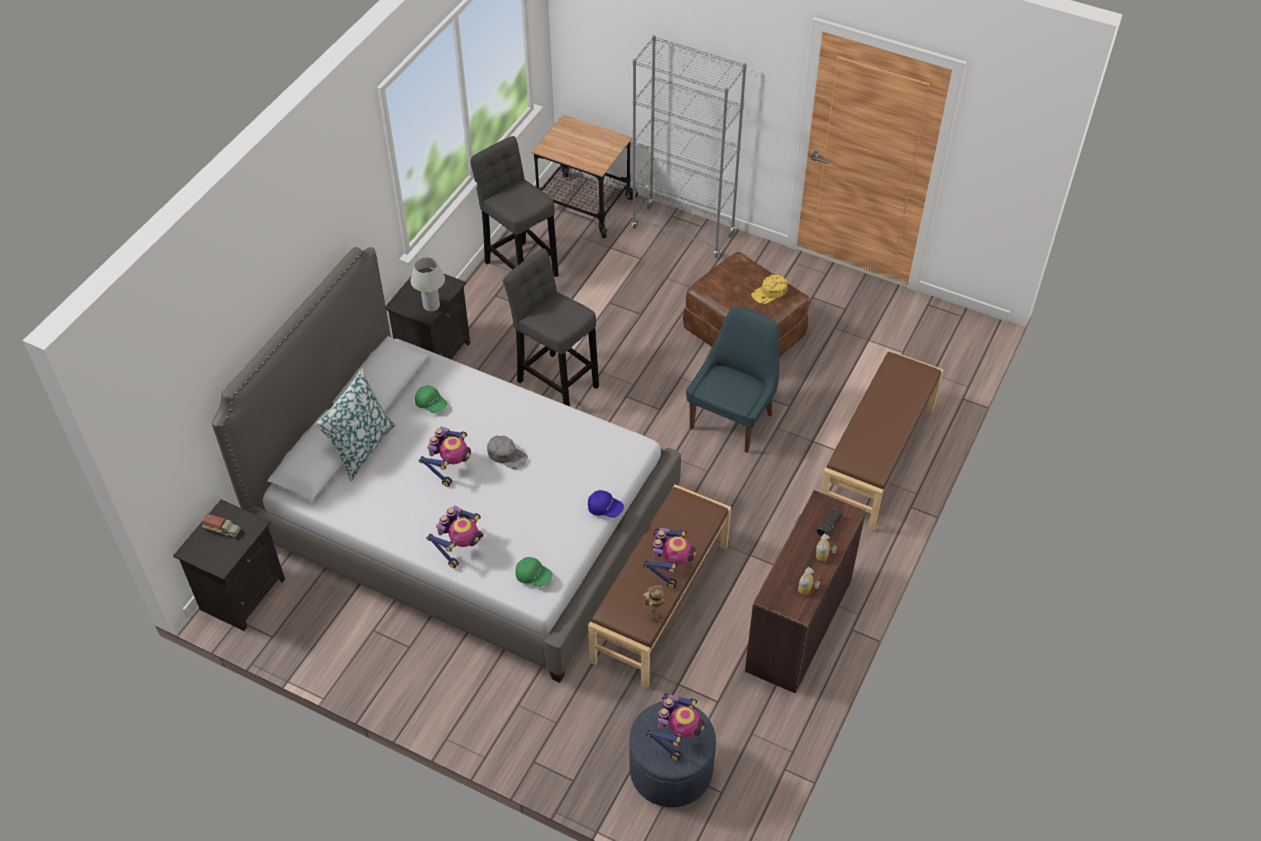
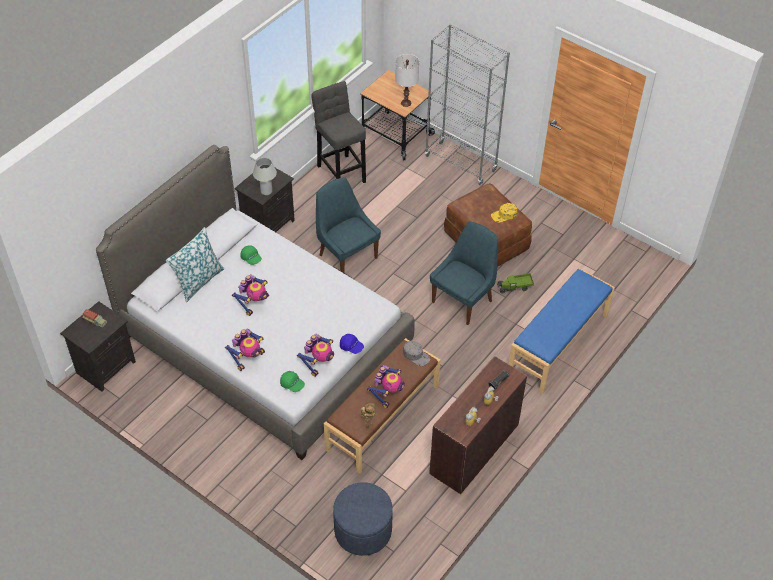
camera: 10 degrees right, 0 degrees up
(507, 455) = (294, 300): grey cap -> grey cap (416, 355)
(555, 380) = (346, 255): grey stool -> blue chair
(598, 157) = (405, 103): none -> white table lamp
(677, 736) = (365, 507): toy robot -> toy robot (319, 363)
(798, 390) = (515, 287): none -> toy truck
(877, 459) = (559, 343): brown bench -> blue bench

